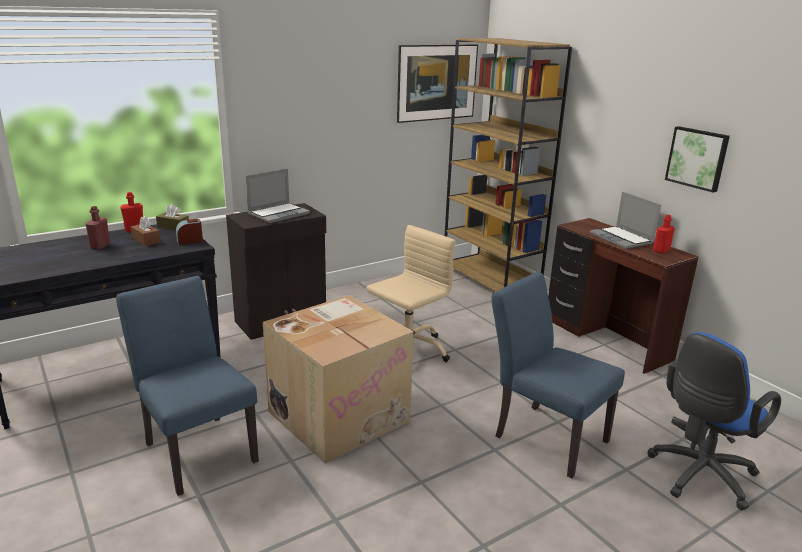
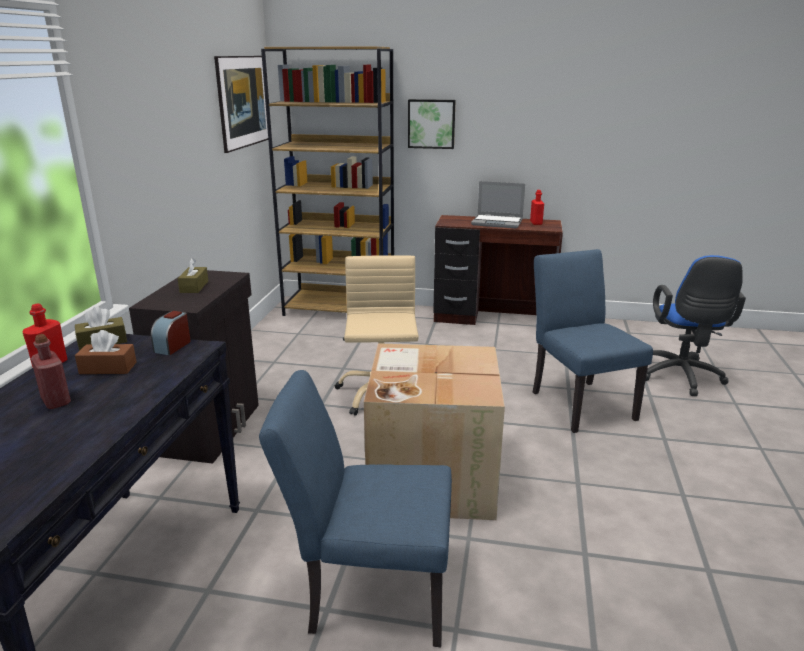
camera: 45 degrees left, 0 degrees up
(279, 214) = (194, 287): laptop -> brown tissue box
(543, 435) = (578, 402): blue chair -> blue chair turned 75 degrees clockwise
(697, 158) = (547, 136): picture -> picture (431, 124)

